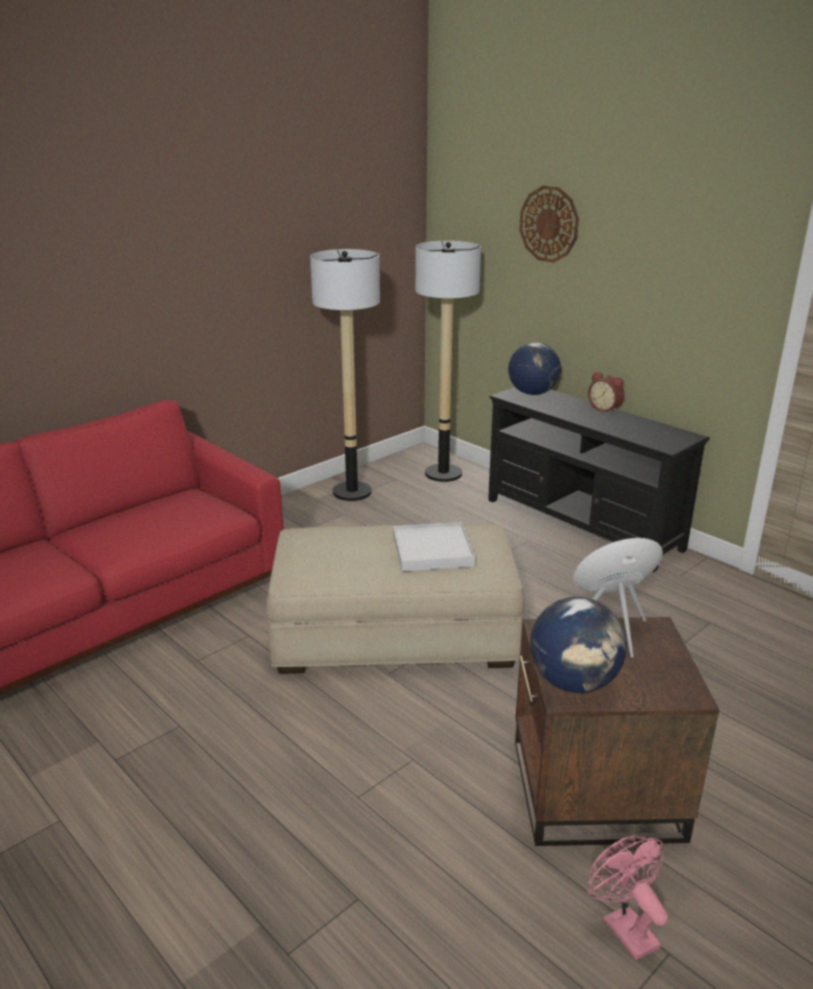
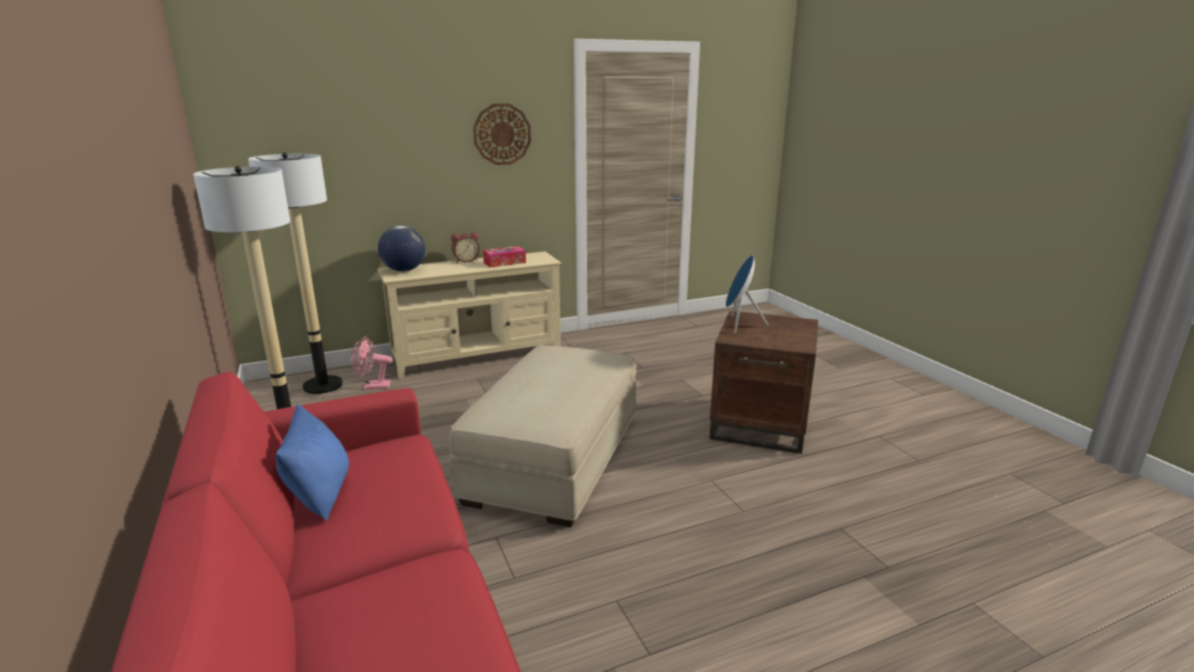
camera: 70 degrees left, 5 degrees down
(150, 507) = (320, 494): none -> blue pillow
(433, 550) = (566, 368): white tray -> none
(549, 224) = (367, 124): wall clock -> wall clock (502, 134)
(574, 683) = (789, 342): globe -> none
(582, 525) = (477, 356): black tv stand -> beige tv stand
(624, 427) = (504, 262): none -> tissue box
(624, 926) = (862, 443): pink fan -> pink fan (372, 387)

